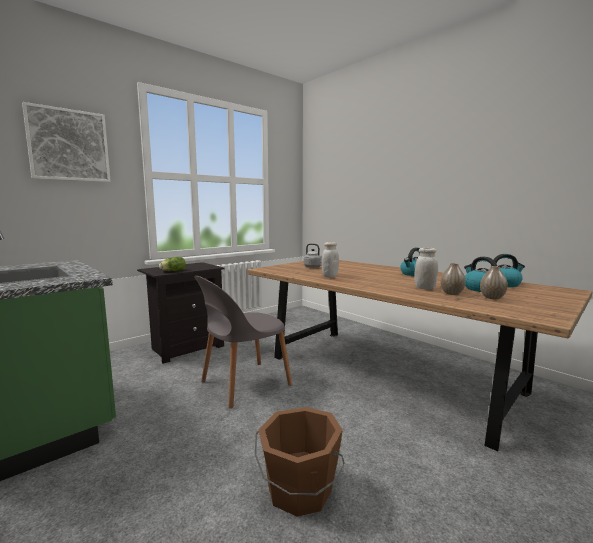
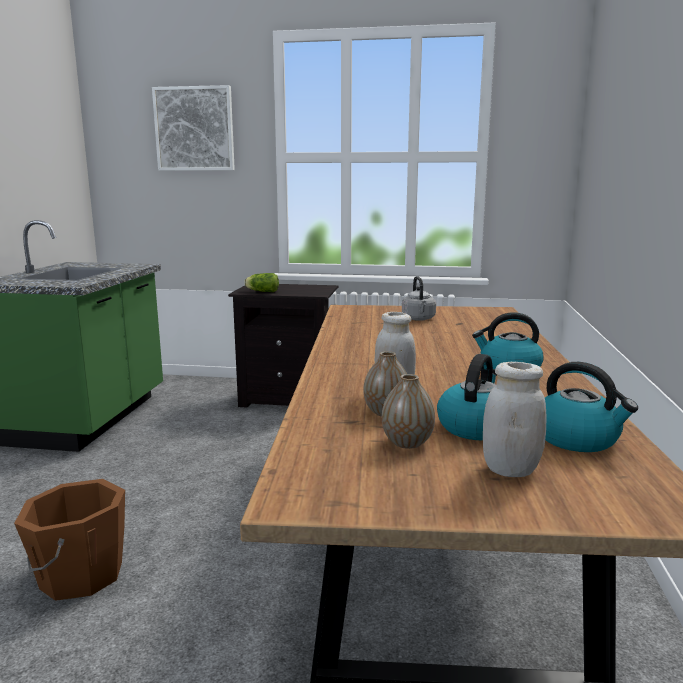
camera: 50 degrees right, 5 degrees up
(243, 384) = (251, 460): grey chair -> none
(329, 276) = (366, 337): white jar -> white jar (510, 469)

